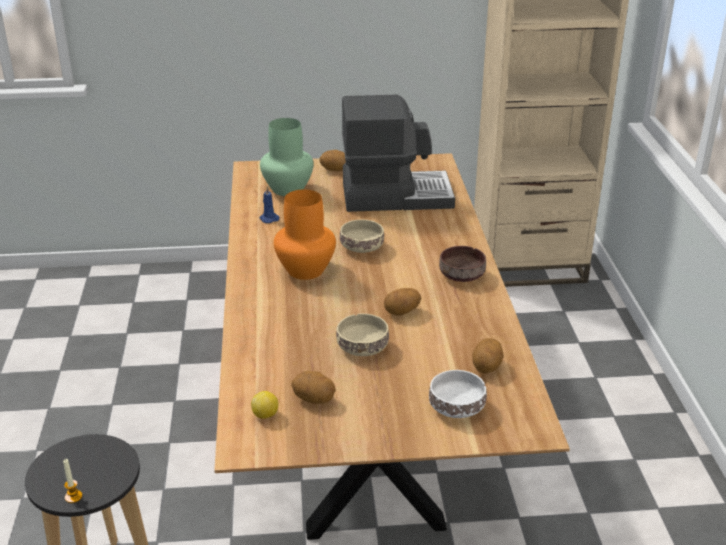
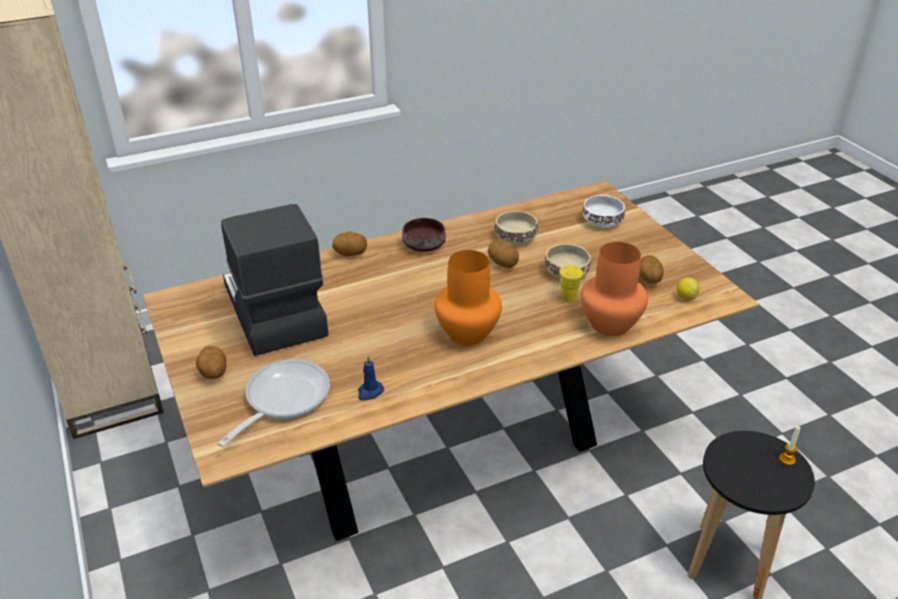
camera: 110 degrees left, 5 degrees up
(259, 348) = (610, 325): none -> orange vase
(287, 189) = (282, 400): green vase -> frying pan
(318, 336) = (568, 298): none -> yellow cup
(363, 247) = (402, 308): beige bowl -> beige bowl (515, 237)
(487, 367) = (547, 216): potato -> potato (350, 254)

